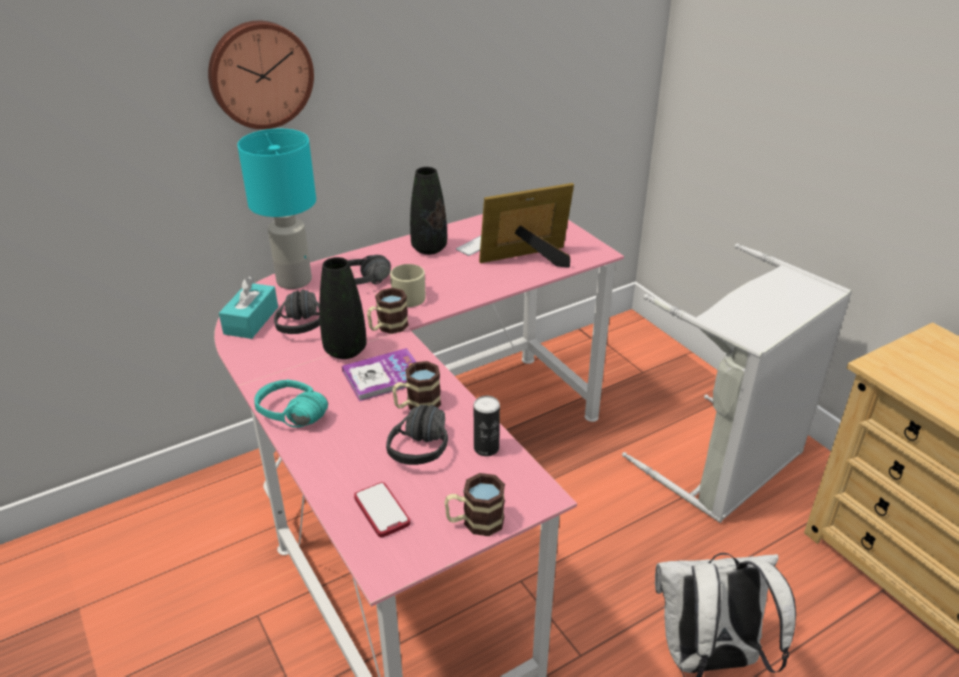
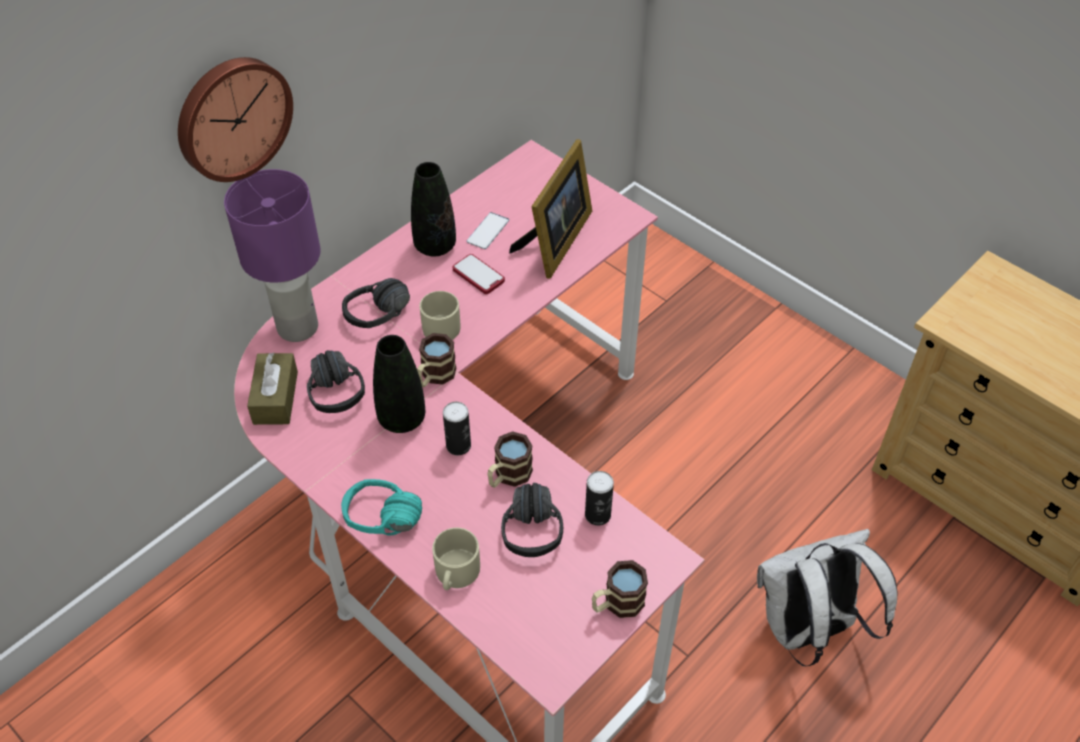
camera: 15 degrees left, 15 degrees up
(251, 320) = (275, 397): turquoise tissue box -> brown tissue box
(293, 280) = (296, 327): turquoise table lamp -> purple table lamp
(334, 467) = (455, 573): none -> beige mug
(382, 511) = (523, 613): phone -> phone (478, 275)
(384, 376) = (458, 445): book -> can
(529, 259) = (555, 242): picture frame -> picture frame turned 150 degrees clockwise
(728, 465) = (782, 406): grey laundry basket -> none

